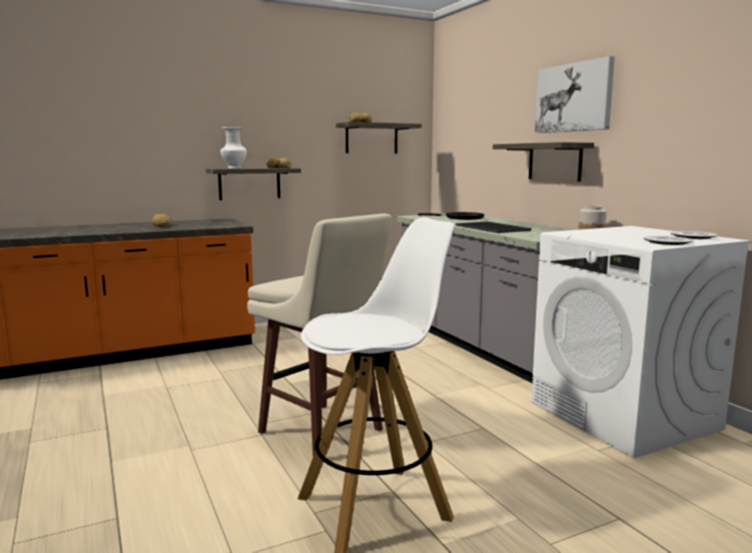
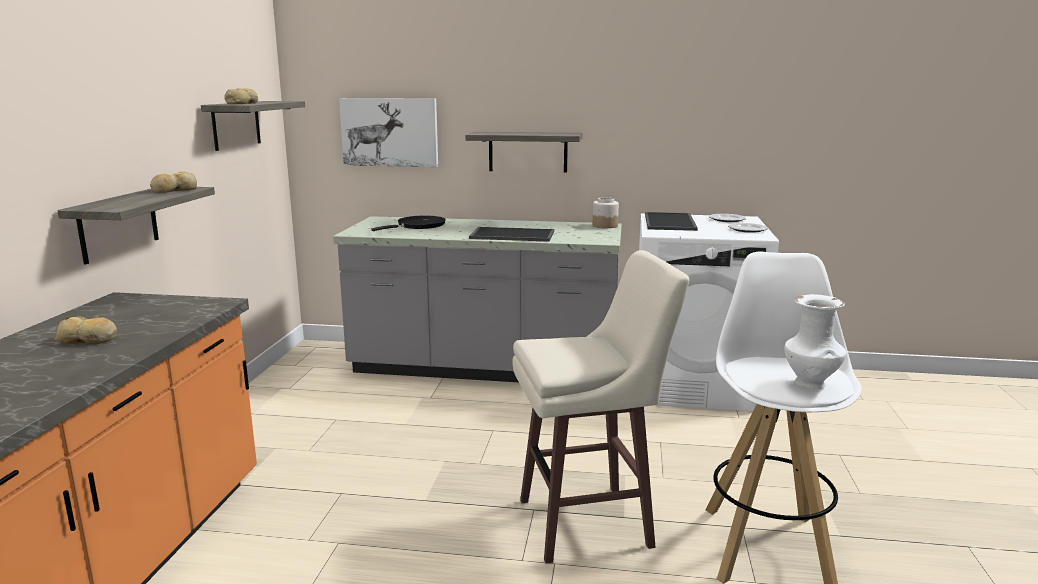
camera: 55 degrees left, 5 degrees up
(234, 168) = (117, 202): white vase -> white vase (811, 384)
(573, 97) = (550, 84): picture -> picture (390, 132)
(621, 231) = (671, 222): none -> tray

